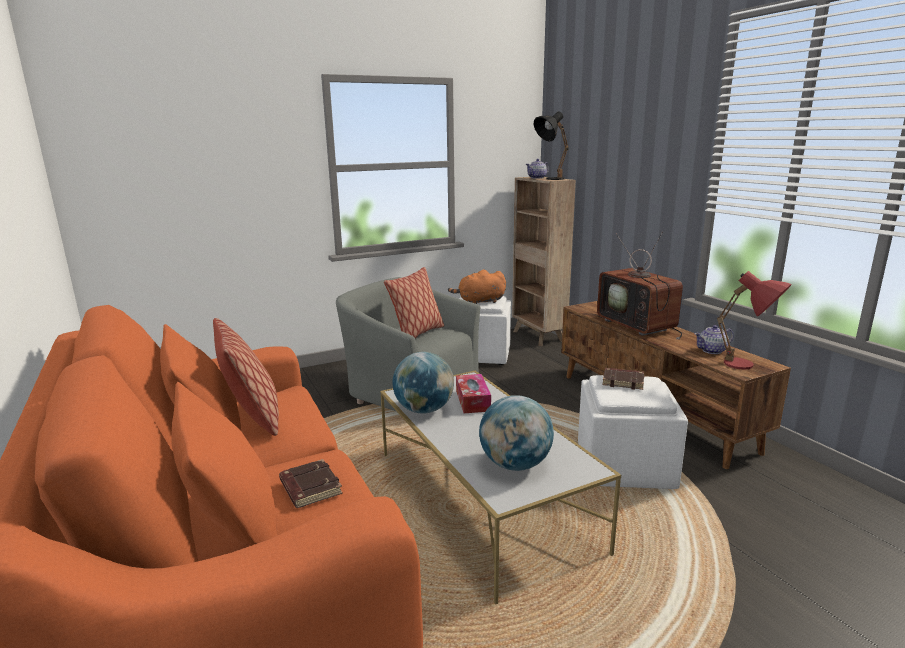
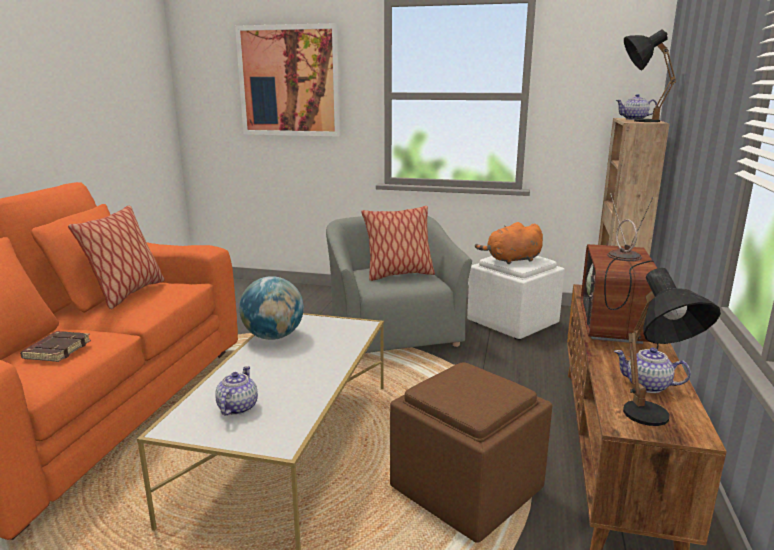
camera: 40 degrees right, 0 degrees up
(221, 158) = (289, 81): none -> picture
(472, 400) = (324, 344): tissue box -> none
(479, 302) = (511, 260): orange plush toy -> orange plush toy turned 45 degrees counterclockwise
(515, 464) = (237, 408): globe -> teapot
(623, 381) = (477, 380): brown book -> none
(623, 466) = (466, 488): white ottoman -> brown ottoman
(748, 367) = (652, 423): red table lamp -> black table lamp

